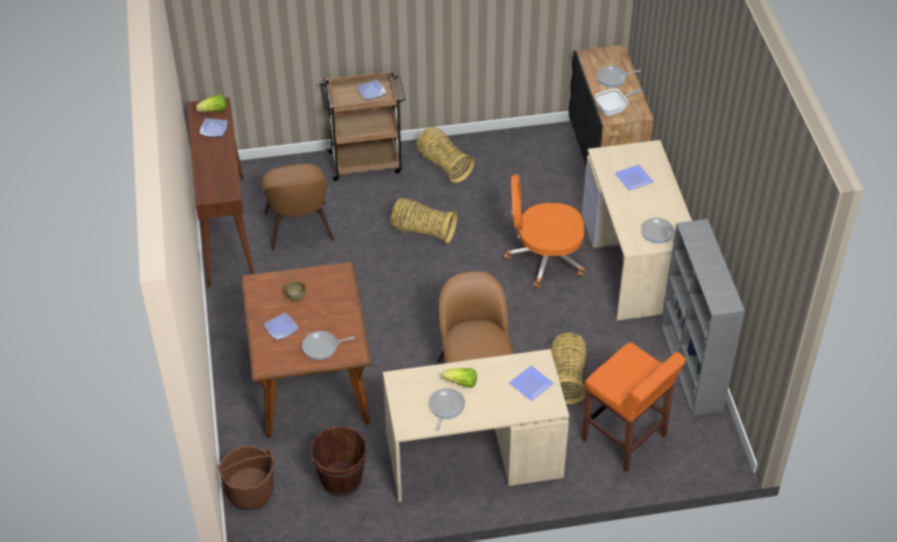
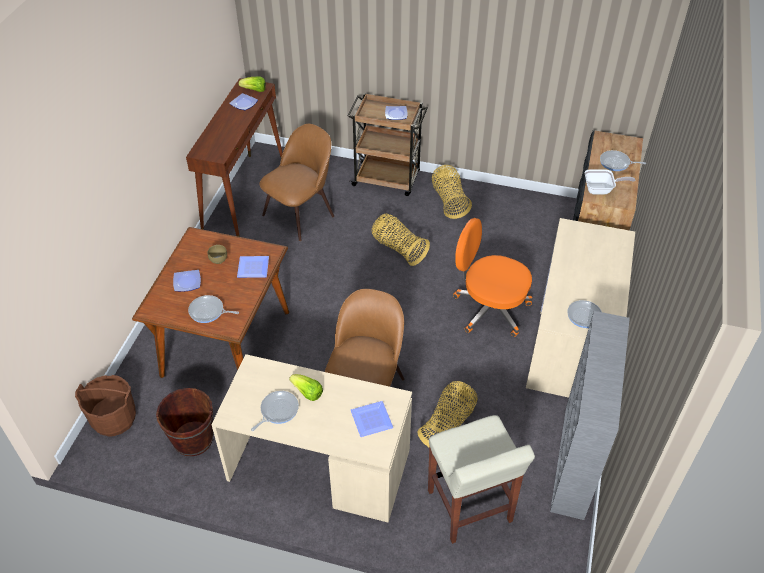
camera: 25 degrees right, 0 degrees up
(299, 229) = (300, 214): brown chair -> brown chair turned 150 degrees counterclockwise
(625, 438) = (469, 507): orange stool -> beige stool
(635, 179) = (590, 259): plate -> plate (254, 269)

